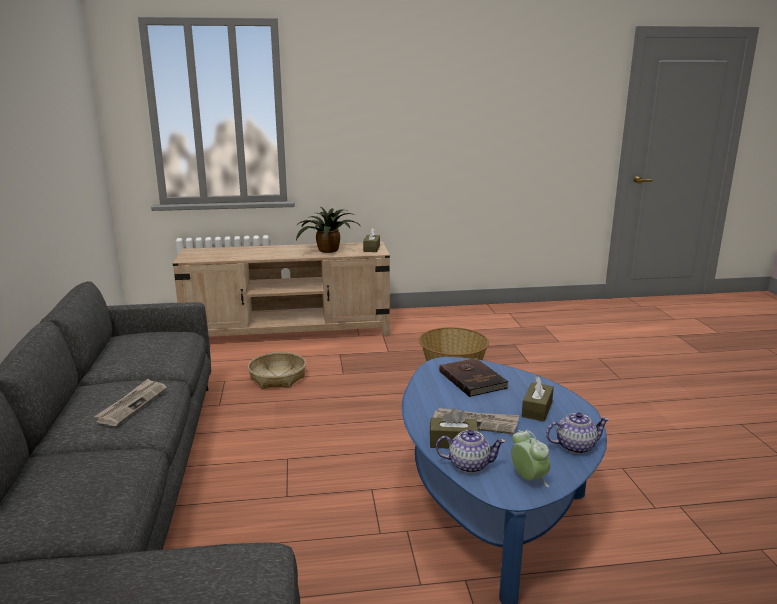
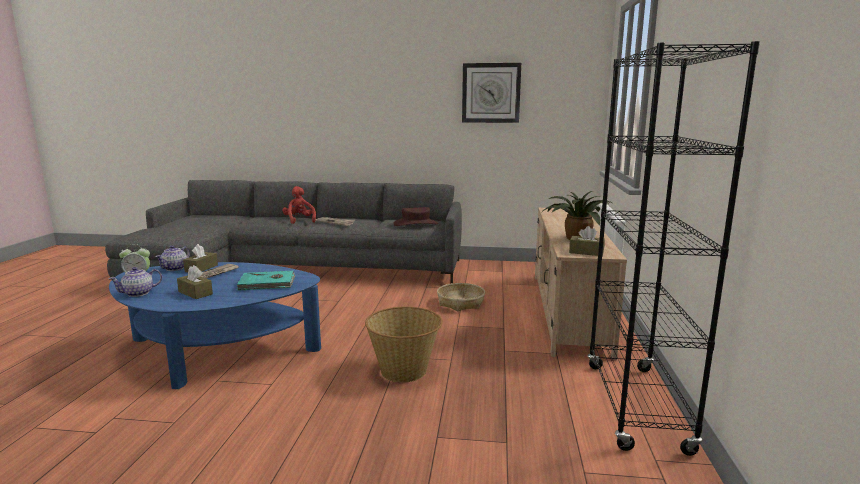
camera: 105 degrees right, 5 degrees down
(50, 127) = (491, 93): none -> wall clock
(82, 456) = (299, 220): none -> red plush toy
(154, 343) = (415, 224): none -> brown hat
(443, 315) = (635, 406): none -> black bookcase
(473, 379) = (267, 283): brown book -> turquoise book
(574, 446) = (138, 293): teapot -> teapot turned 45 degrees clockwise

